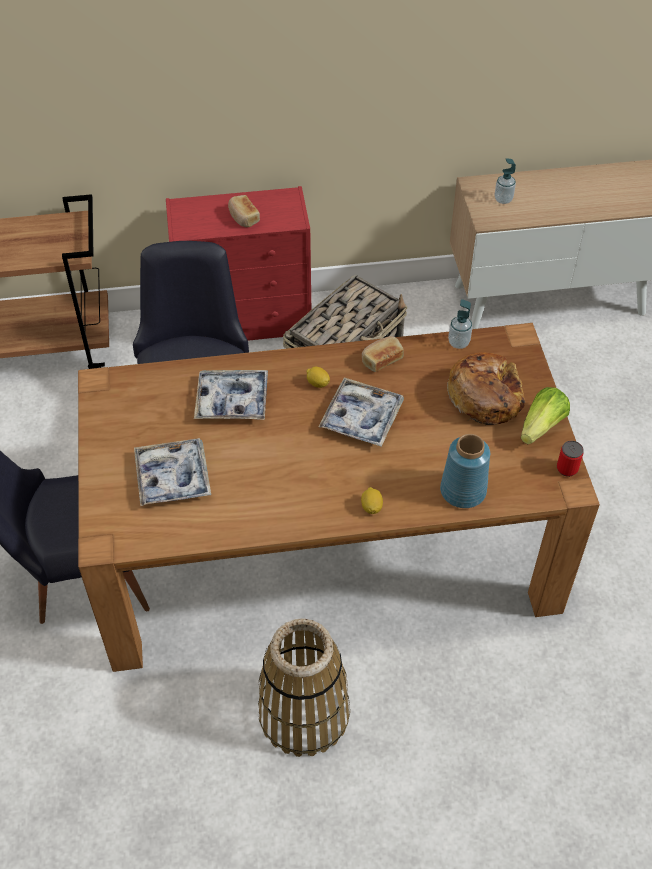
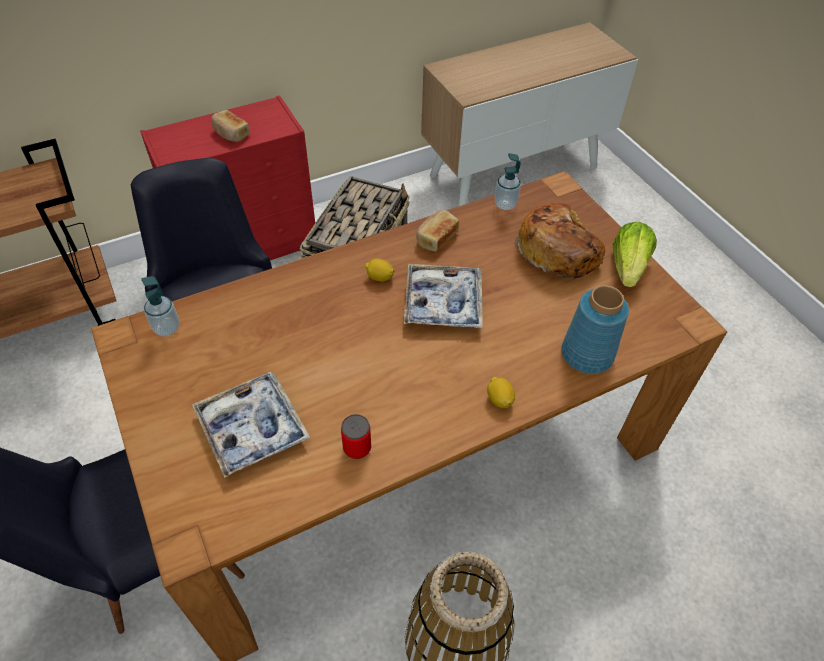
camera: 20 degrees left, 0 degrees up
(232, 401) = (291, 319): tray -> none
(503, 199) = (474, 75): soap dispenser -> soap dispenser (167, 328)
(567, 469) = (676, 303): can -> can (357, 448)

